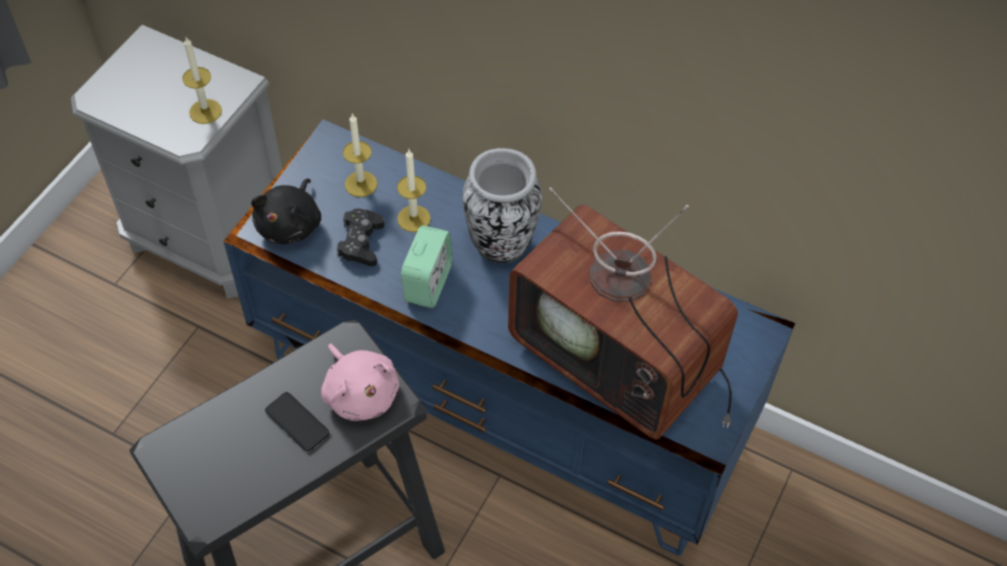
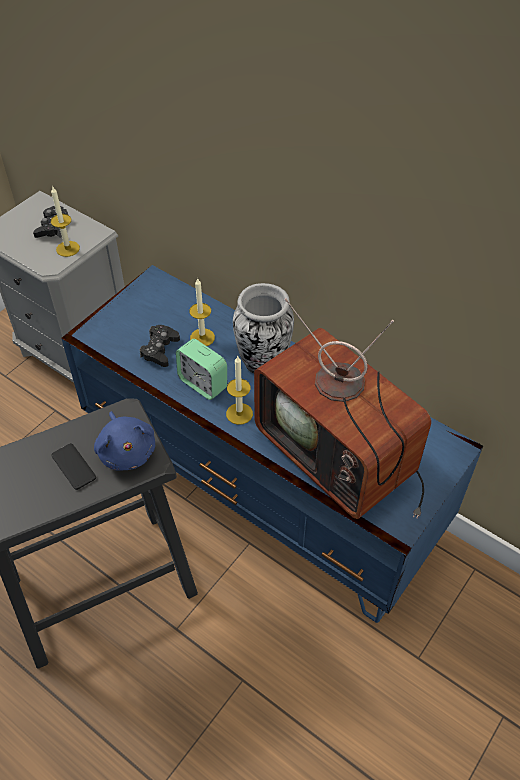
camera: 10 degrees right, 5 degrees down
(175, 80) = (52, 227): none -> black game controller
(291, 224) = (112, 332): black plush toy -> none
(360, 393) = (127, 451): pink plush toy -> blue plush toy
(361, 184) = (169, 310): candle -> candle (239, 413)
(428, 283) = (203, 383): alarm clock -> alarm clock turned 105 degrees clockwise

